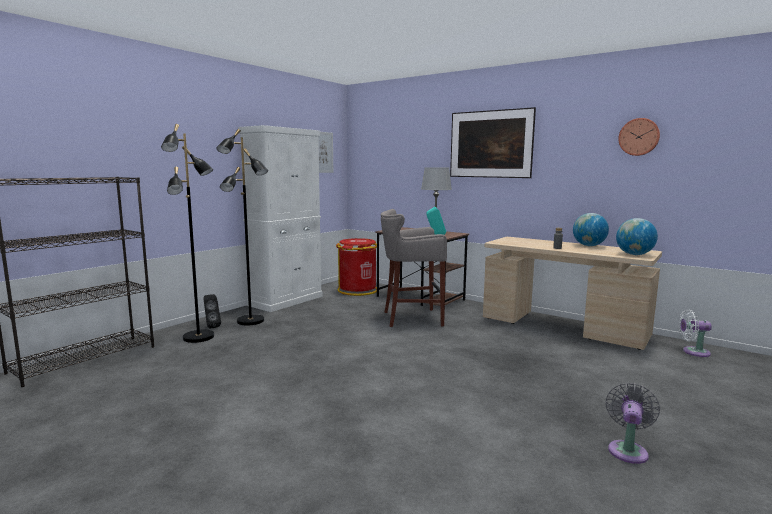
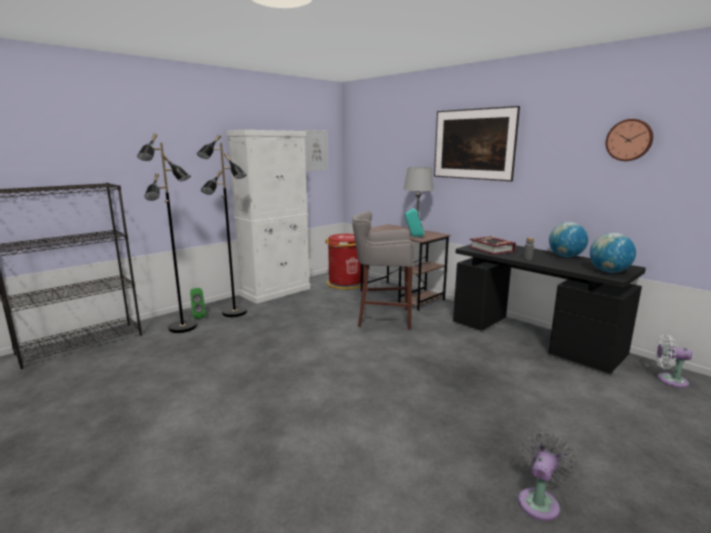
camera: 10 degrees right, 5 degrees up
(211, 326) = (198, 316): black speaker -> green speaker
(519, 242) = (491, 249): none -> book
(562, 327) = (533, 339): beige desk -> black desk

